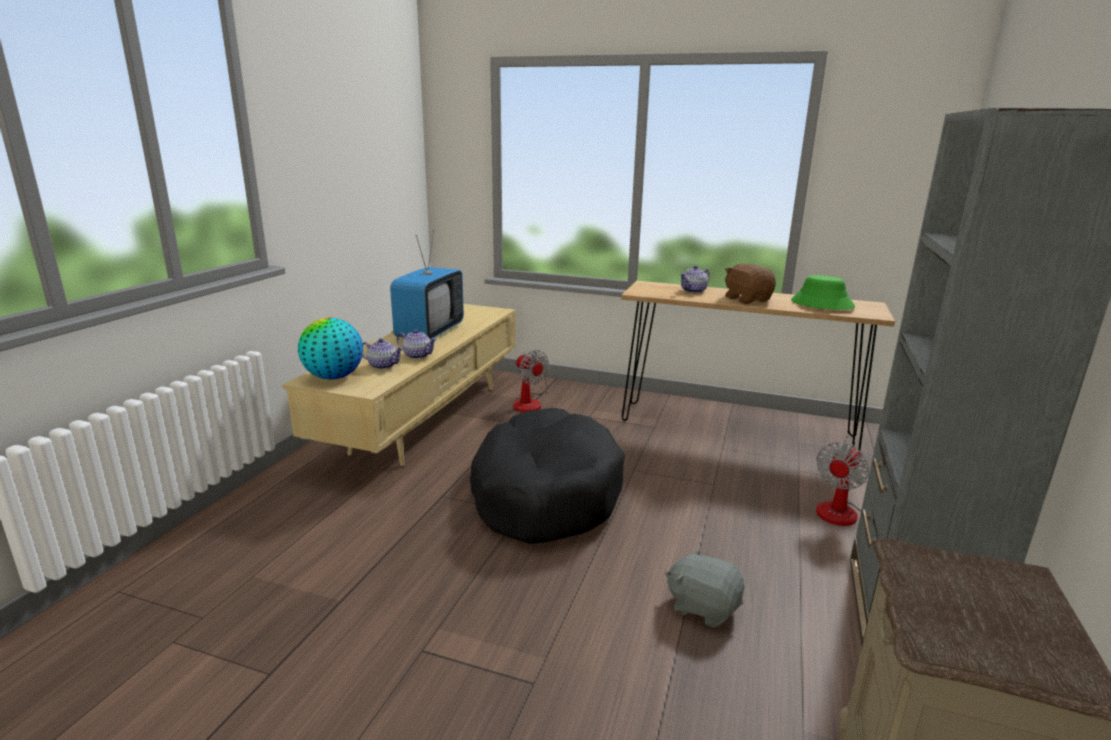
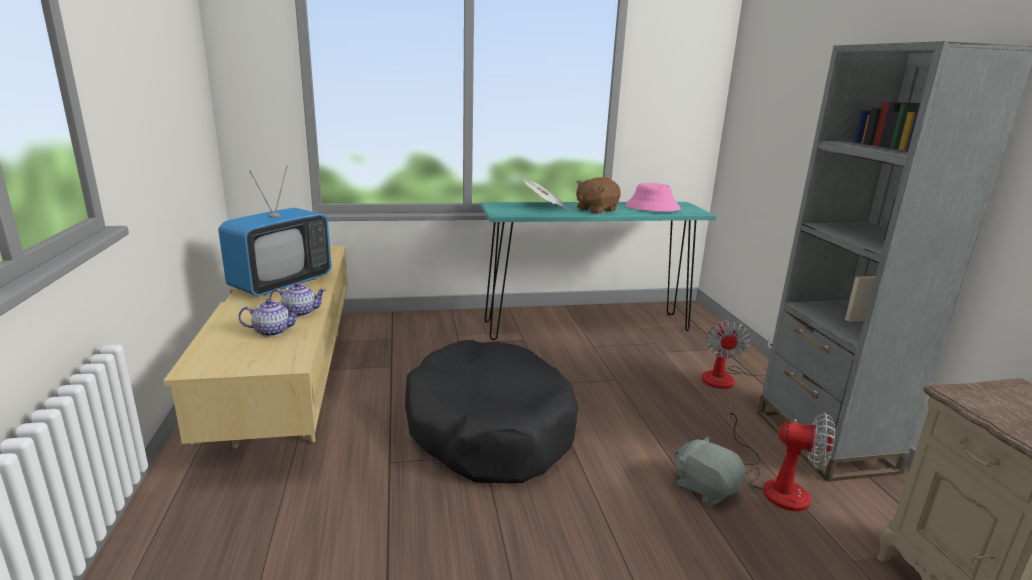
camera: 30 degrees left, 0 degrees up
(333, 377) = (225, 357): globe -> none
(430, 332) = (281, 284): television -> television turned 45 degrees clockwise
(530, 402) = (389, 341): fan -> fan (775, 485)
(693, 291) = (544, 207): teapot -> newspaper
(703, 607) = (705, 488): grey plush toy -> grey plush toy turned 45 degrees clockwise
(735, 428) = (586, 326): brown console table -> turquoise console table
(747, 299) = (596, 210): brown plush toy -> brown plush toy turned 75 degrees counterclockwise
(821, 304) = (652, 208): green hat -> pink hat

